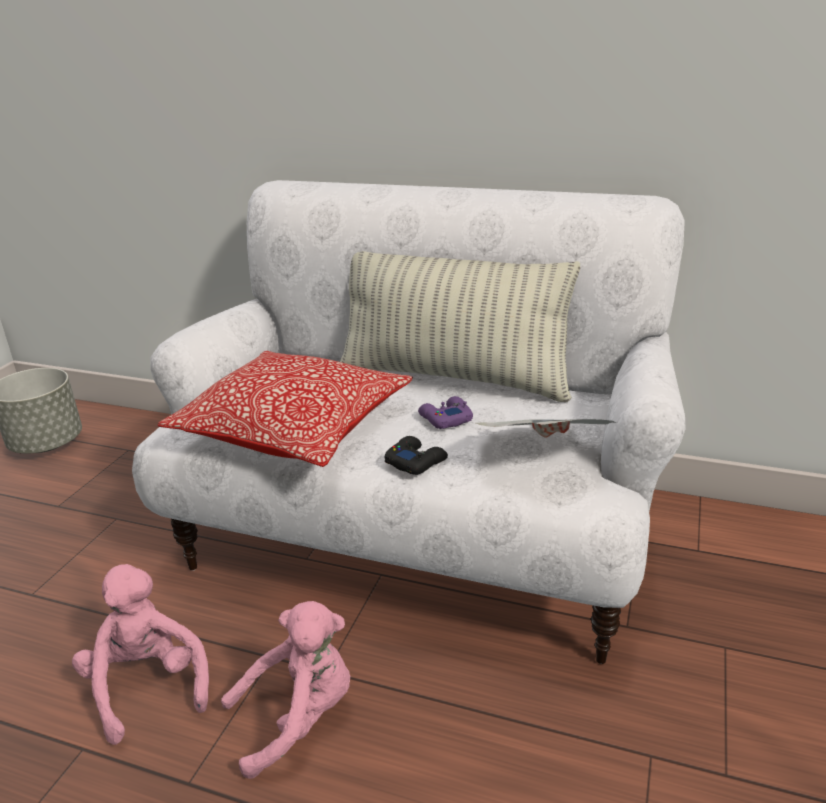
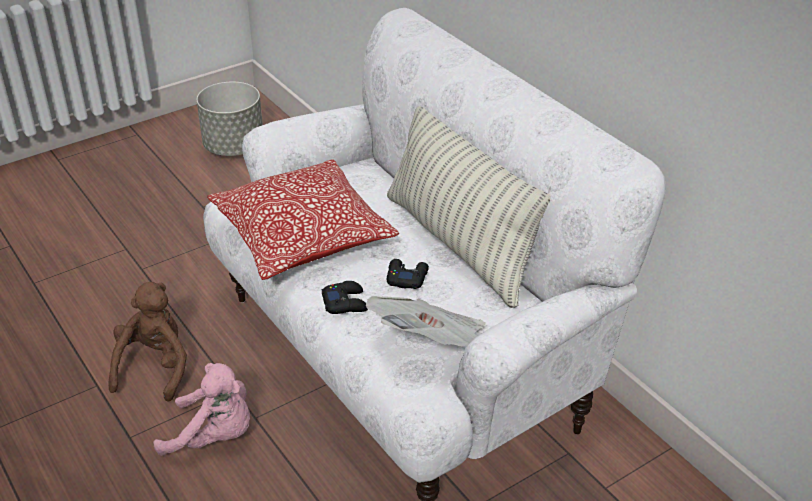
camera: 35 degrees right, 10 degrees up
(148, 686) = (154, 367): pink plush toy -> brown plush toy
(445, 419) = (406, 277): purple game controller -> black game controller

